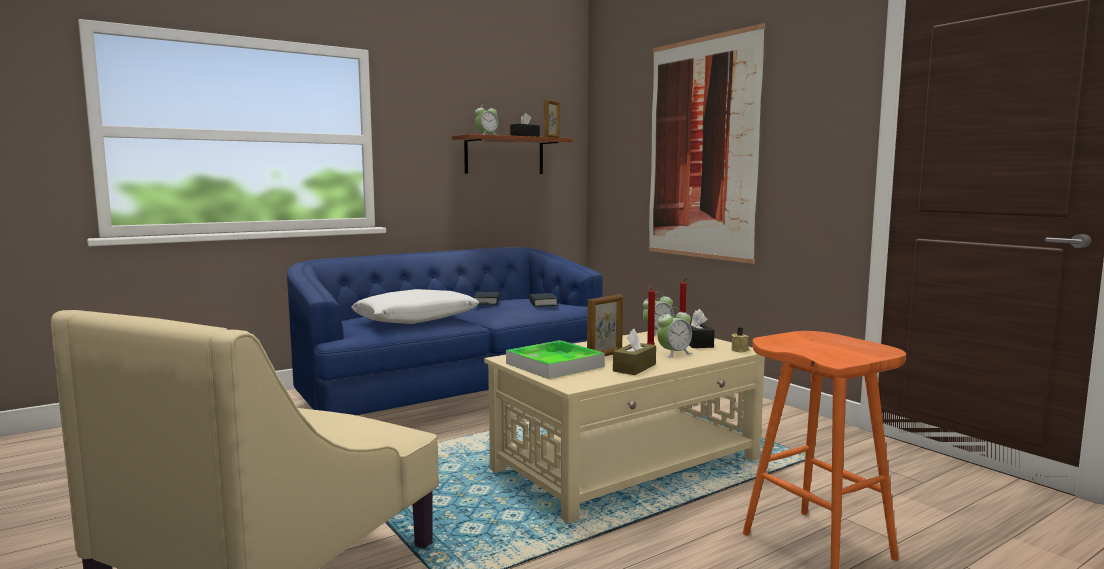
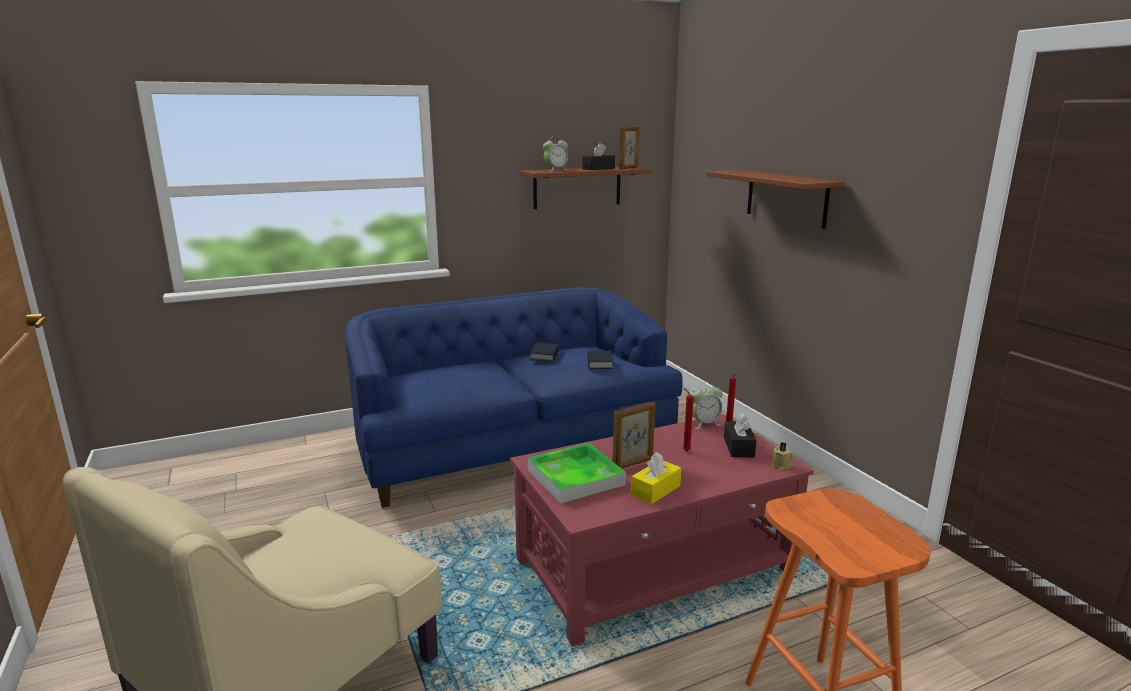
camera: 10 degrees right, 10 degrees up
(416, 319) = (465, 383): white pillow -> none
(628, 465) = (656, 566): beige coffee table -> red coffee table
(634, 368) = (655, 490): brown tissue box -> yellow tissue box
(674, 353) = (707, 466): alarm clock -> none
(701, 149) = (786, 198): picture -> brown shelf

